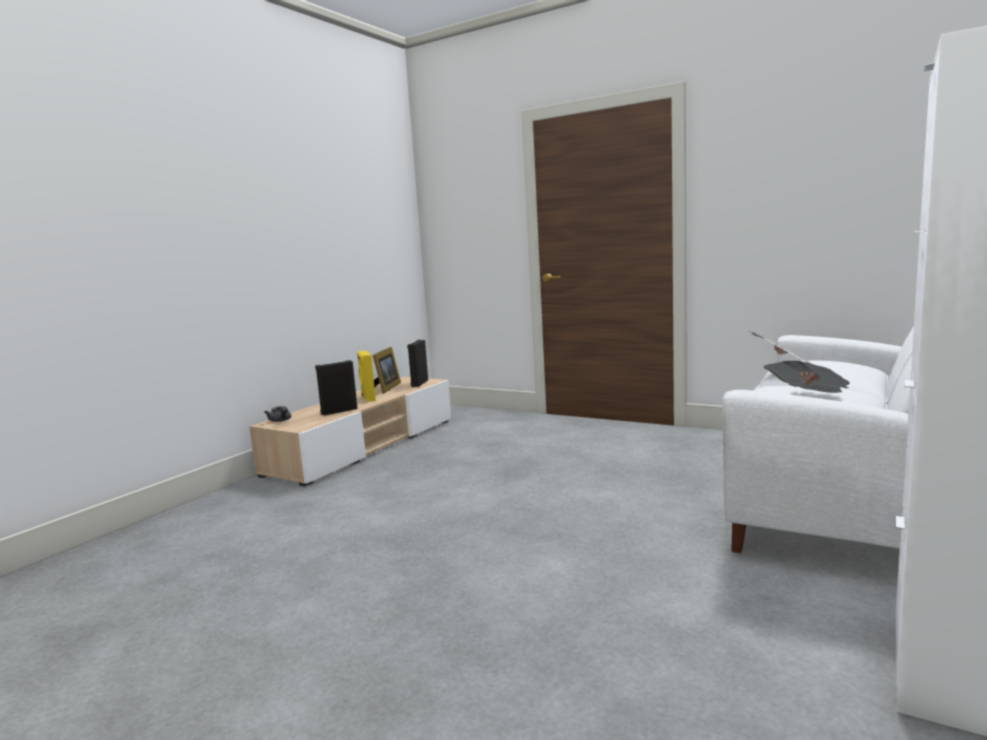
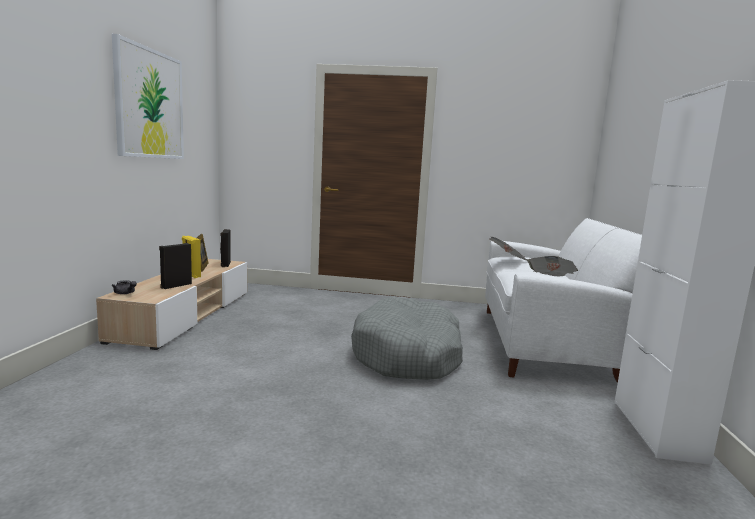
camera: 25 degrees left, 0 degrees up
(311, 200) = (149, 104): none -> picture
(598, 509) = (408, 355): none -> grey dog bed

